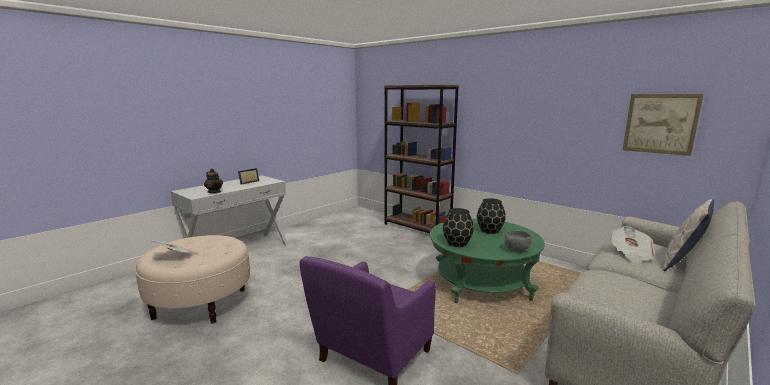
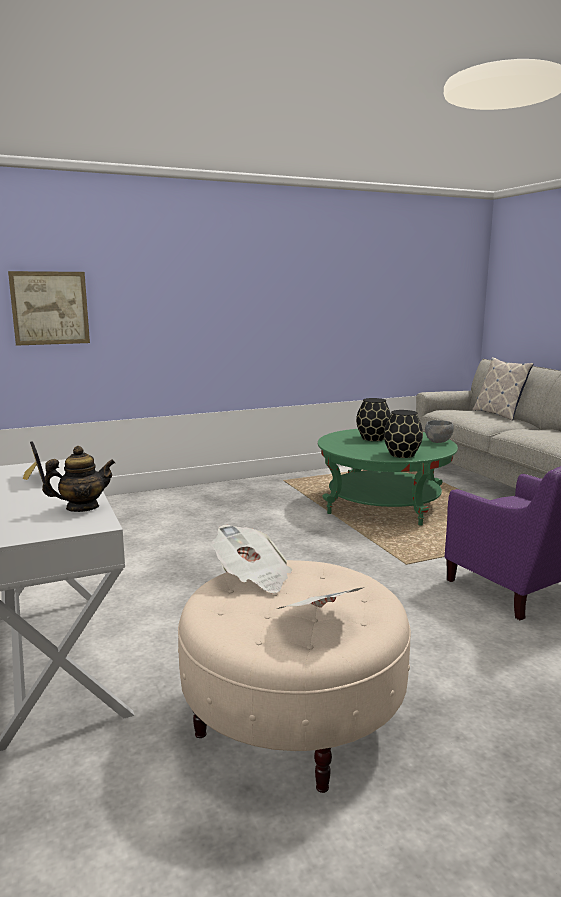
camera: 65 degrees left, 0 degrees up
(417, 228) = (176, 495): brown bookcase -> none
(631, 254) = (479, 418): newspaper -> newspaper (253, 577)
(660, 124) = (427, 298): picture -> picture (50, 308)

